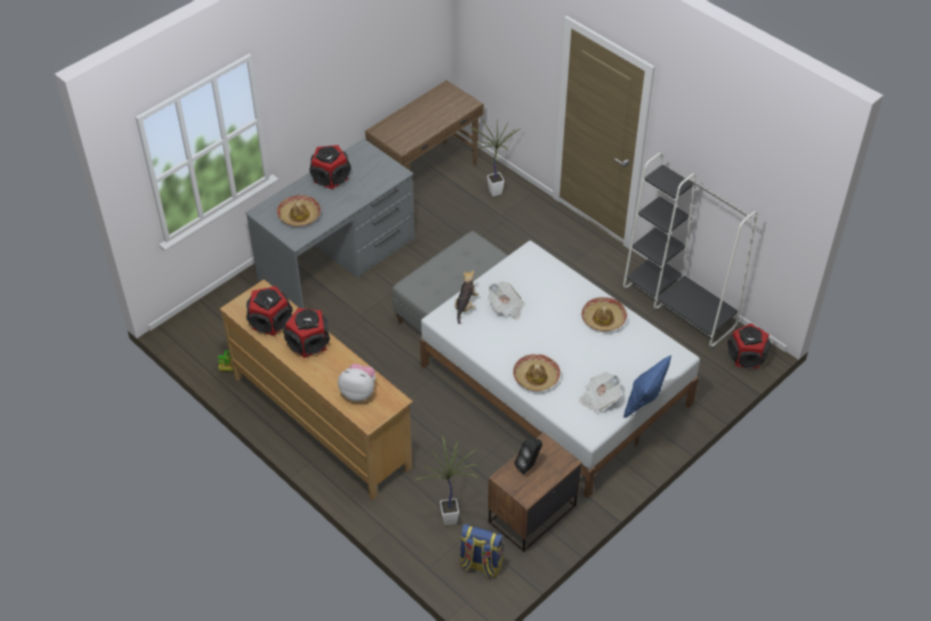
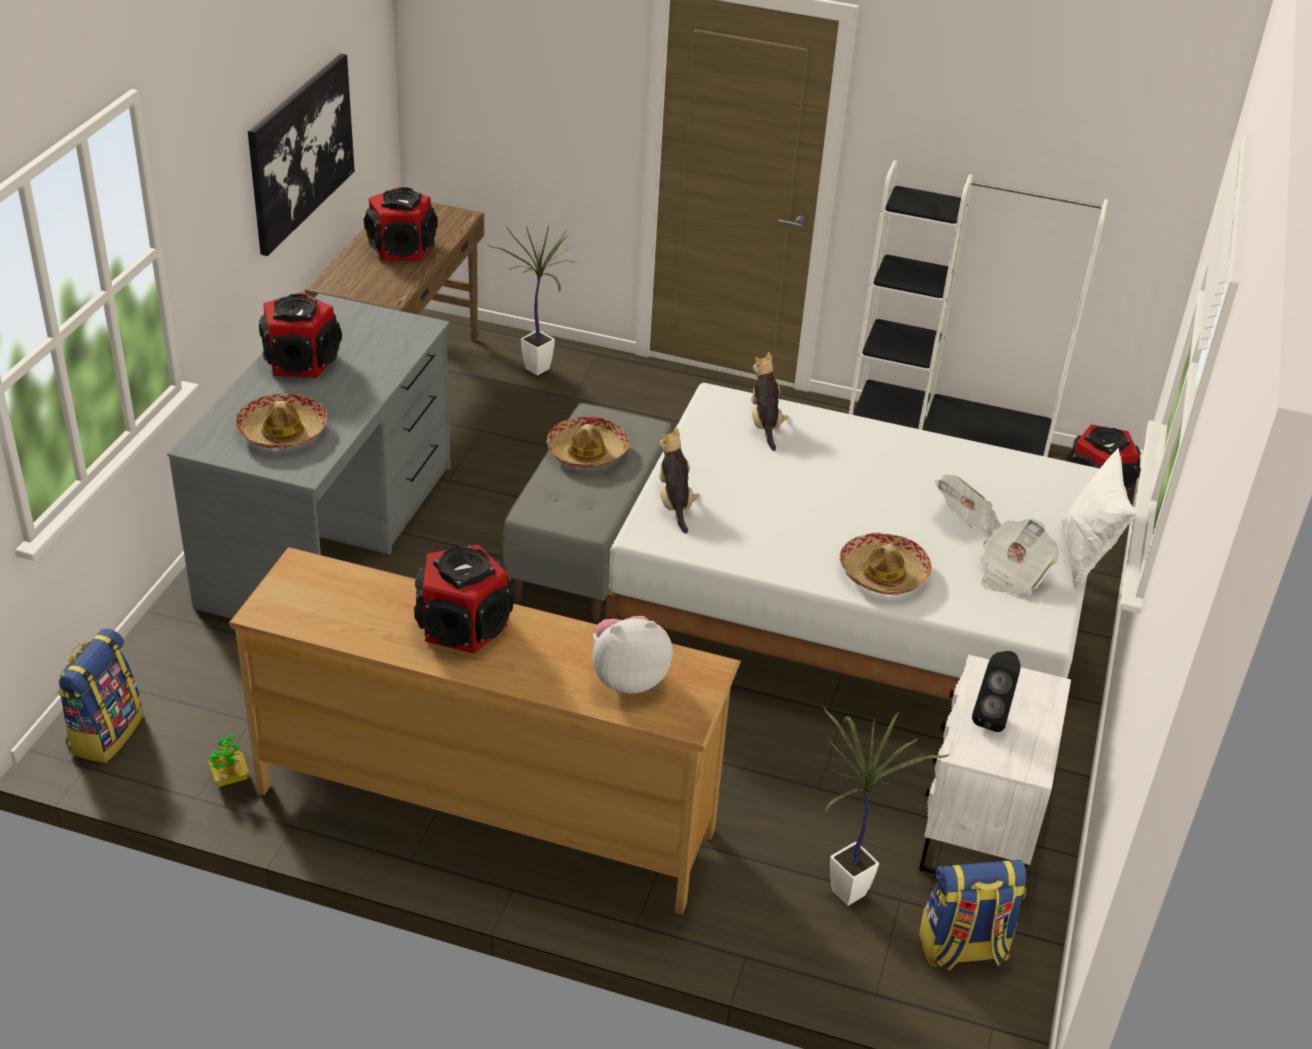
camera: 30 degrees left, 10 degrees down
(190, 328) = (105, 733): none -> backpack
(270, 321) = (355, 612): speaker -> speaker (401, 248)
(368, 67) = (300, 152): none -> picture
(506, 307) = (745, 486): newspaper -> newspaper (967, 521)
(531, 514) = (978, 828): brown nightstand -> white nightstand
(542, 275) = (765, 424): none -> plush toy
(603, 319) = (914, 458): hat -> hat (587, 452)
(644, 403) = (1085, 557): blue pillow -> white pillow

